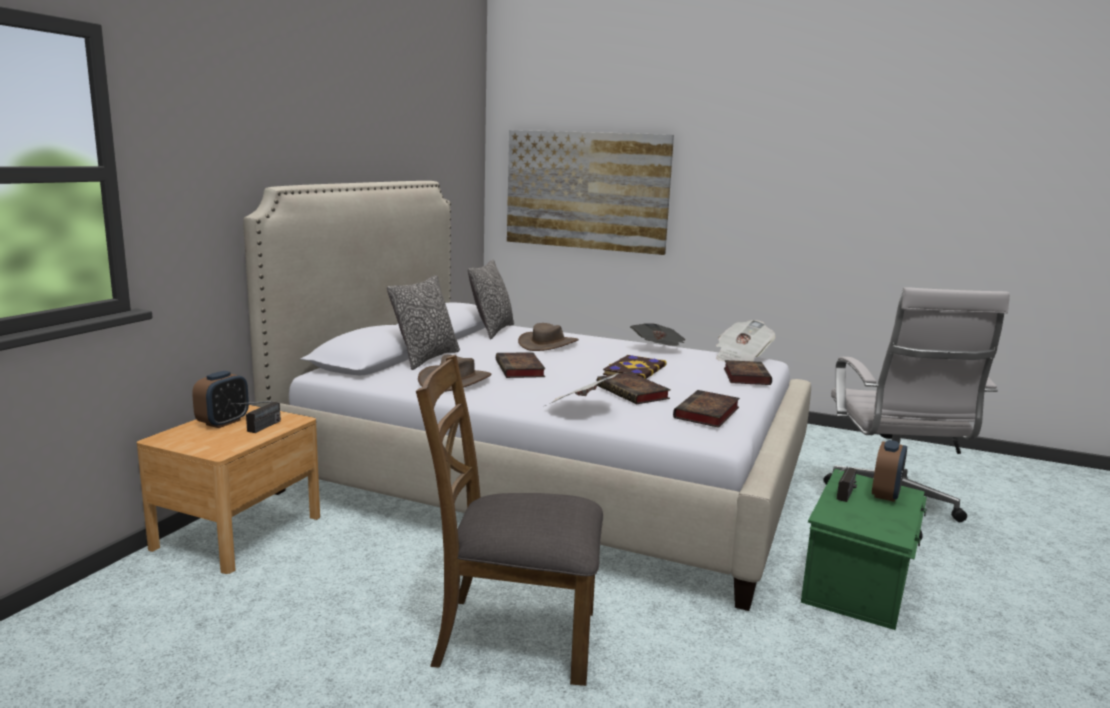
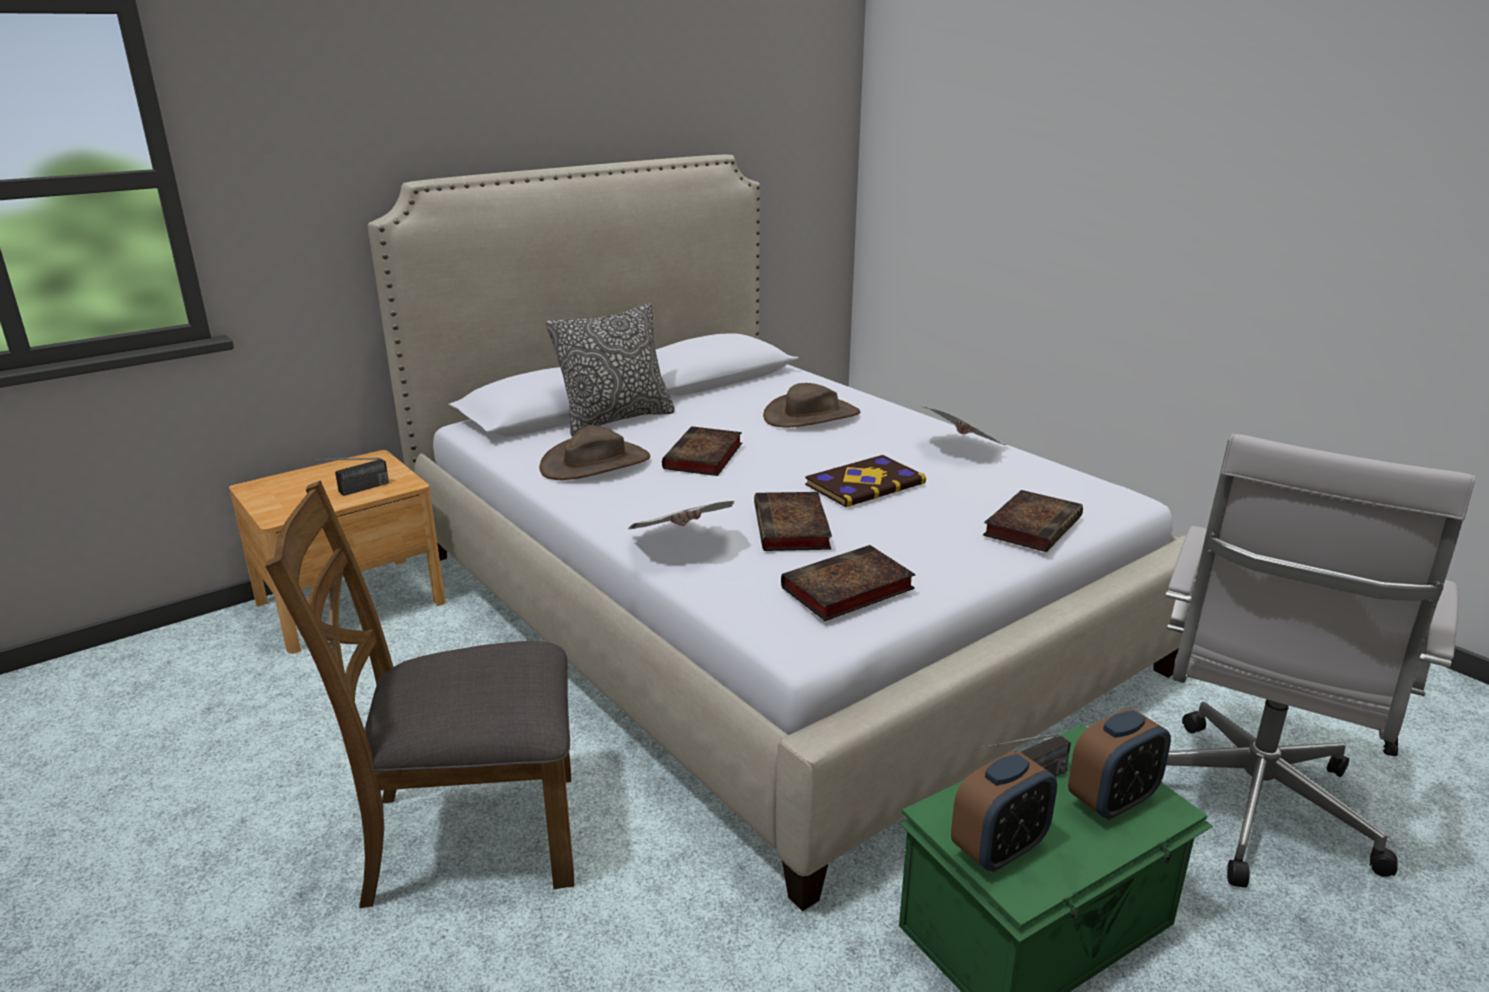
camera: 30 degrees right, 10 degrees up
(223, 422) = (334, 474): alarm clock -> alarm clock (999, 849)
(492, 330) = (769, 381): pillow -> none
(514, 636) = (470, 836): brown chair -> brown chair turned 45 degrees counterclockwise
(586, 191) = (984, 167): picture -> none
(741, 357) = (1086, 484): newspaper -> none

